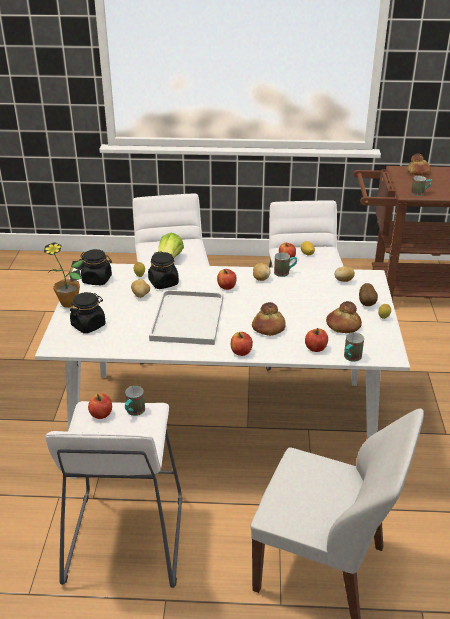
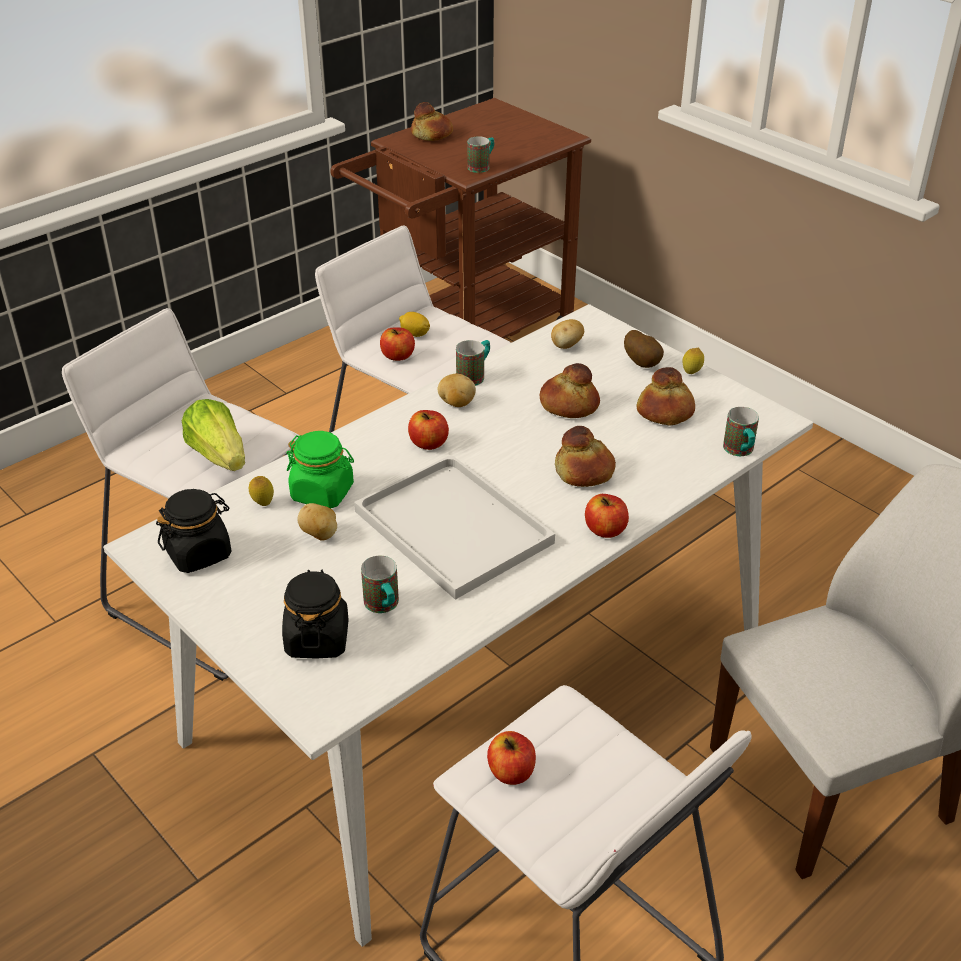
camera: 45 degrees left, 5 degrees up
(69, 303) = (217, 624): potted plant -> none
(133, 412) = (552, 732): mug -> mug (384, 606)
(163, 283) = (323, 492): black jar -> green jar
(305, 302) = (568, 405): none -> bread
(316, 348) = (683, 464): apple -> none

